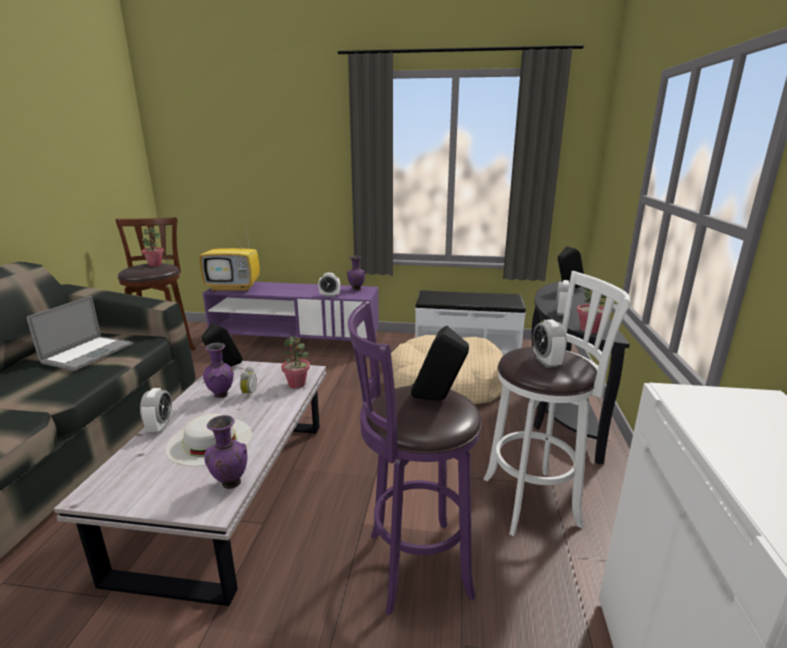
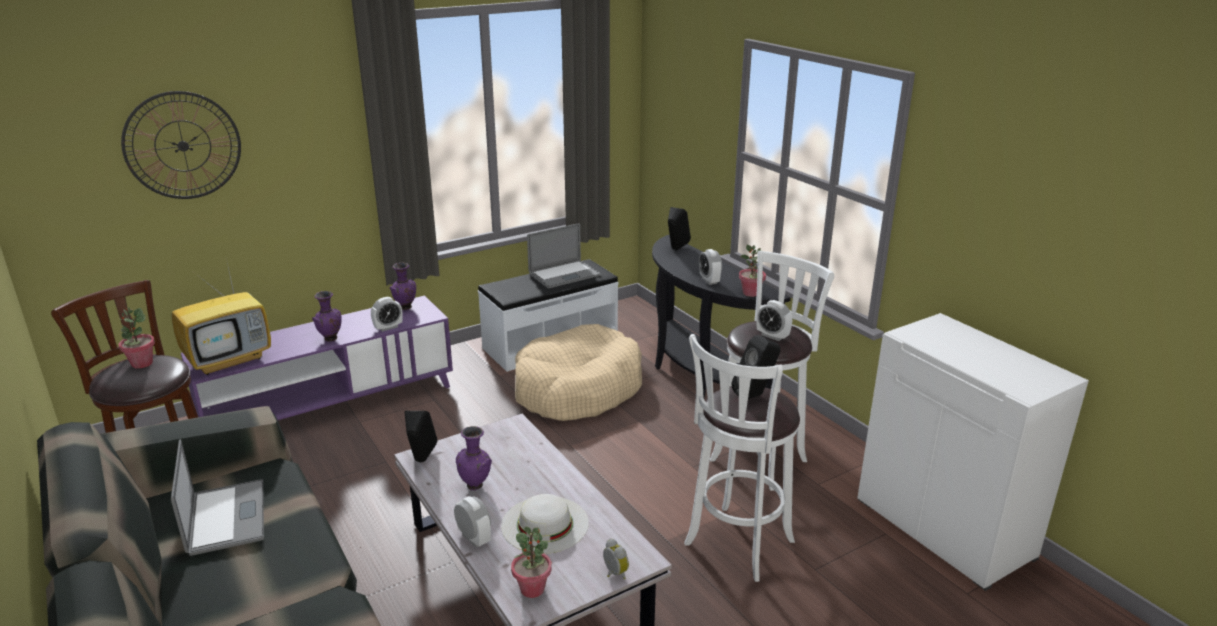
camera: 40 degrees left, 5 degrees up
(230, 484) = (623, 541): purple vase -> purple vase (330, 339)
(243, 152) = (183, 146): none -> wall clock
(248, 394) = (498, 472): alarm clock -> alarm clock (614, 574)
(297, 384) = (528, 442): potted plant -> potted plant (532, 589)
(412, 566) = (736, 546): purple stool -> white stool
(485, 297) = (564, 274): none -> laptop

